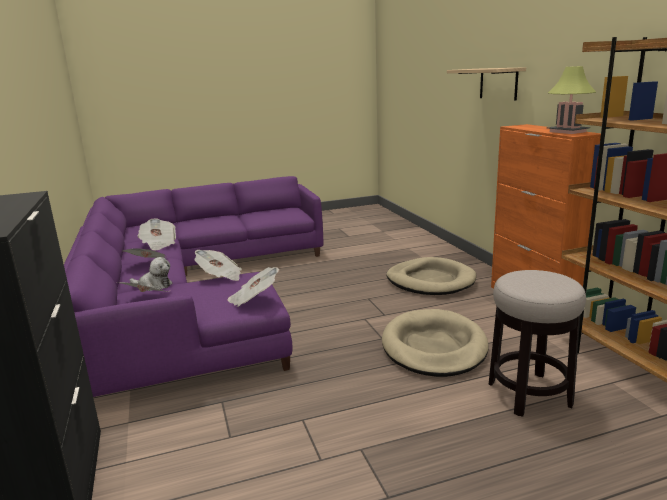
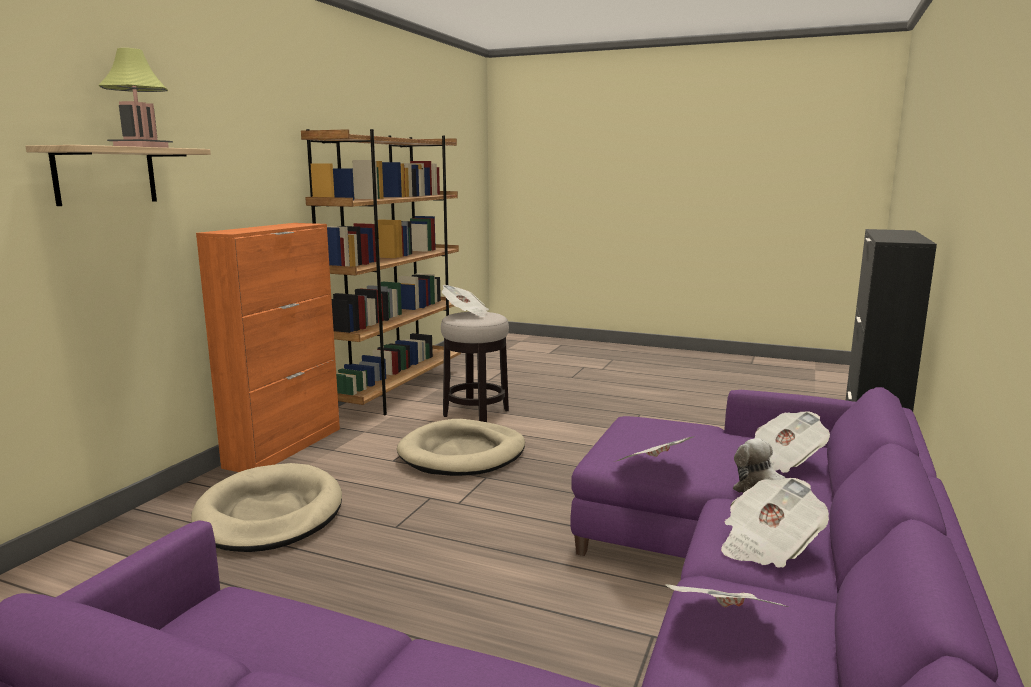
camera: 140 degrees left, 5 degrees down
(253, 299) = (643, 424): newspaper -> newspaper (466, 314)
(567, 132) = (288, 225): table lamp -> table lamp (141, 147)

